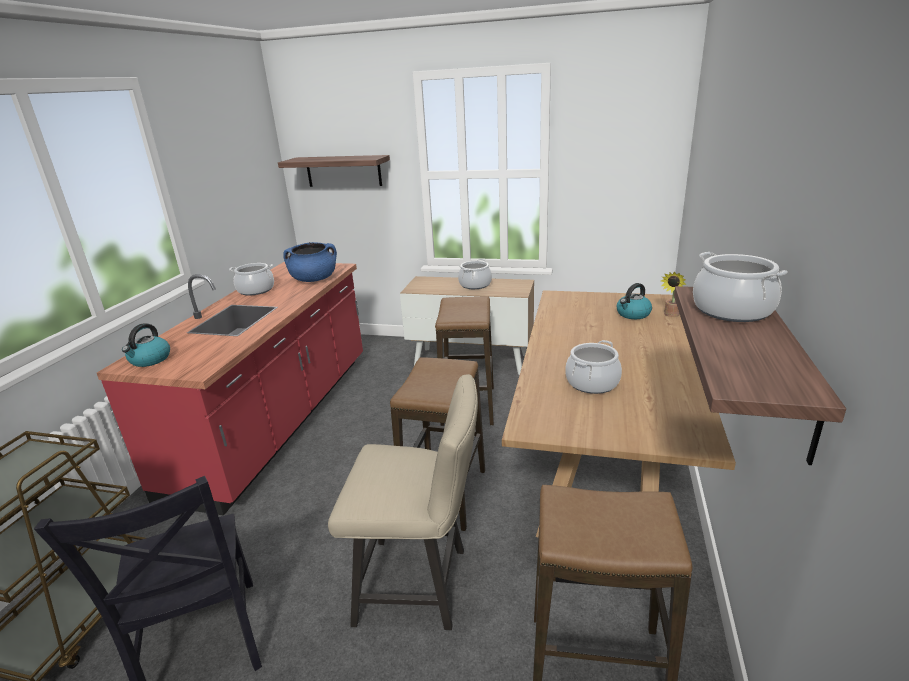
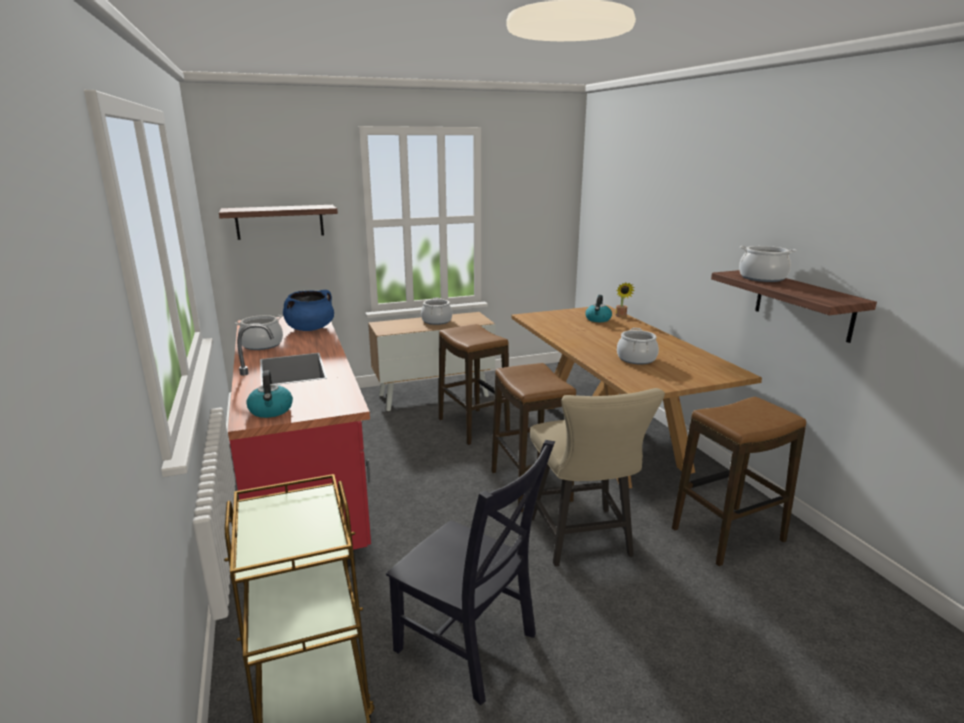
camera: 35 degrees left, 5 degrees down
(421, 584) = (583, 541): beige chair -> beige chair turned 105 degrees clockwise

